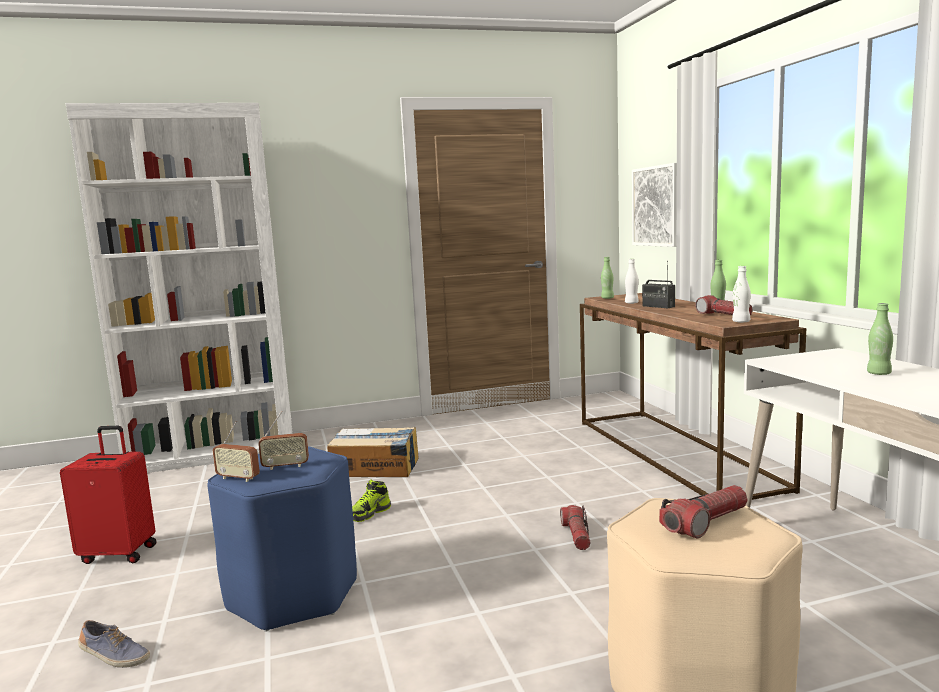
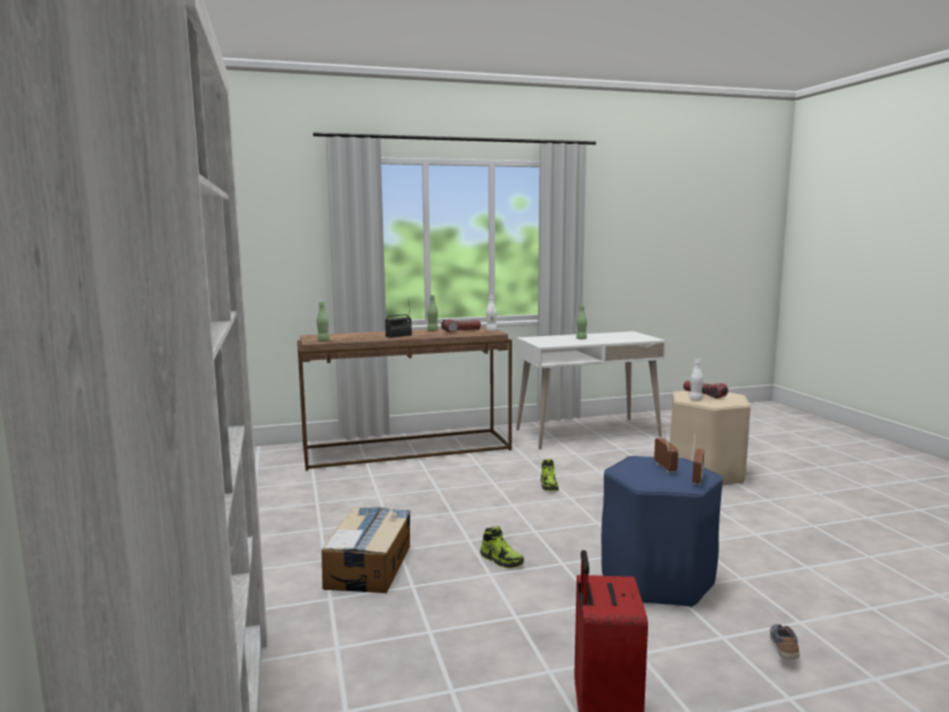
camera: 90 degrees left, 0 degrees up
(577, 535) = (549, 485): flashlight -> shoe
(631, 303) = (368, 338): white bottle -> white bottle (695, 400)
(656, 206) = (272, 255): picture -> none

